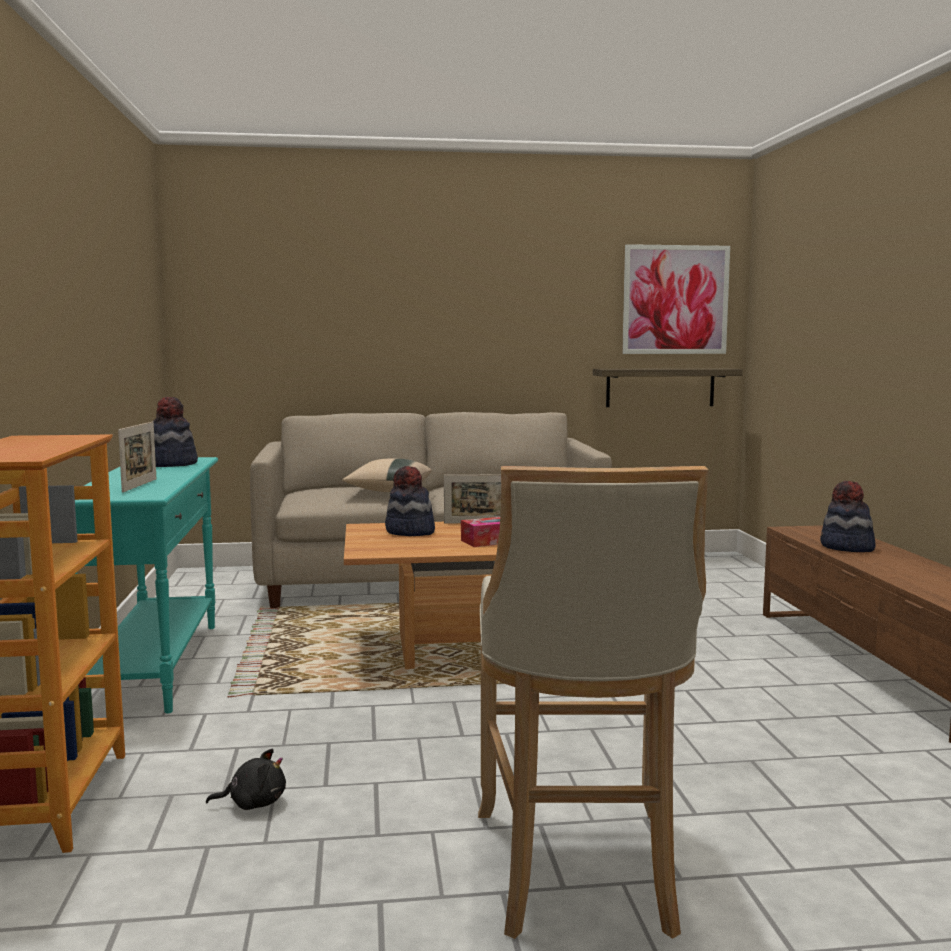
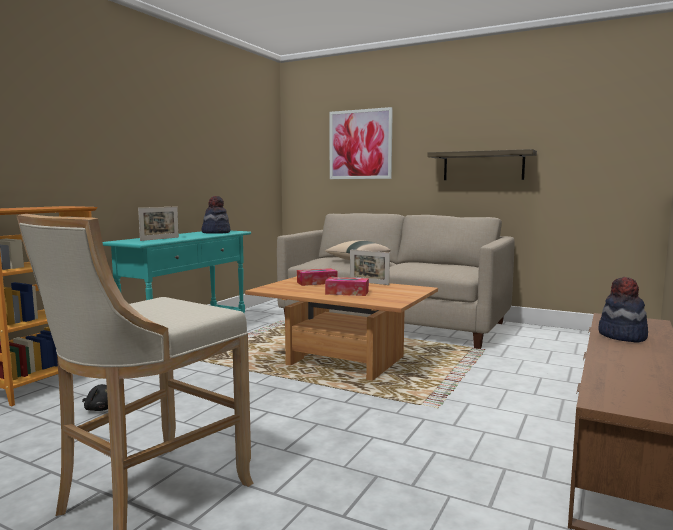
camera: 35 degrees right, 0 degrees up
(409, 532) = (317, 283): hat -> tissue box
(660, 387) = (590, 202): shelf -> shelf (483, 166)
(675, 300) = (606, 133): picture -> picture (360, 144)

